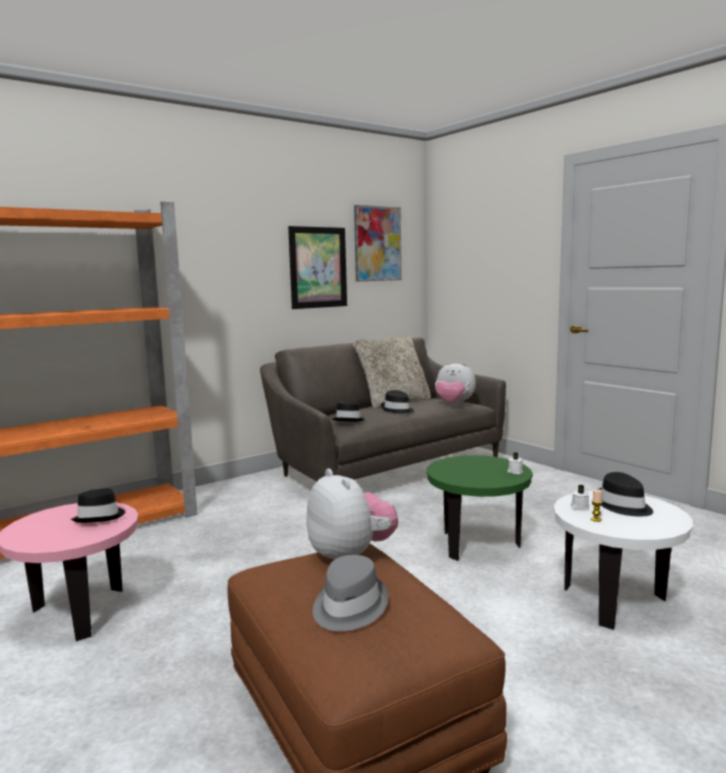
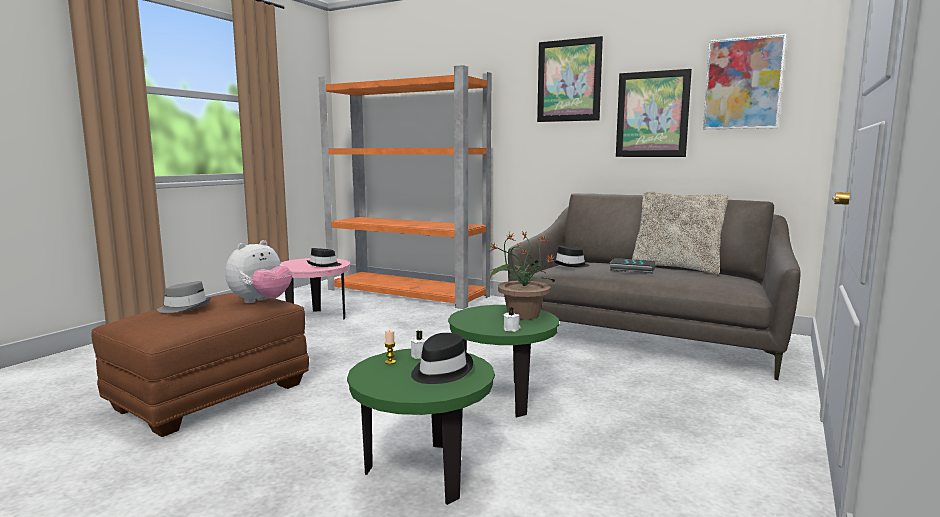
camera: 65 degrees right, 0 degrees up
(239, 229) = (569, 80): none -> picture
(397, 410) = (631, 269): black hat -> book
(454, 404) = (713, 283): plush toy -> none
(473, 463) = (522, 315): none -> potted plant
(616, 602) = (423, 474): white side table -> green side table

